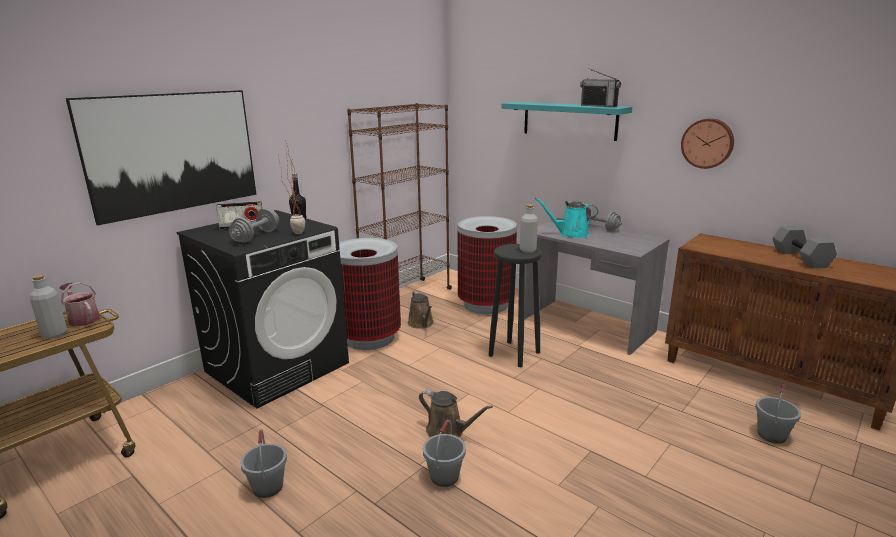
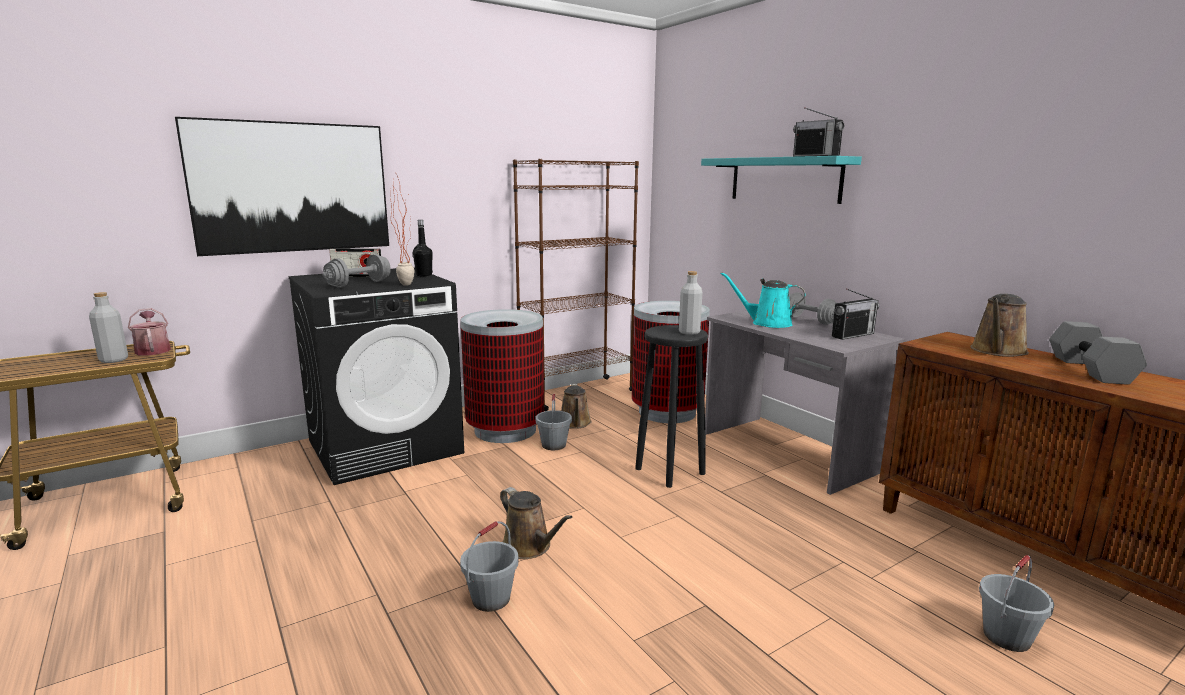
camera: 15 degrees right, 5 degrees down
(267, 487) = (284, 570): grey bucket -> grey bucket (553, 445)
(634, 239) = (852, 335): none -> radio
(707, 143) = (961, 202): wall clock -> none
(741, 248) = (997, 351): none -> brown watering can

